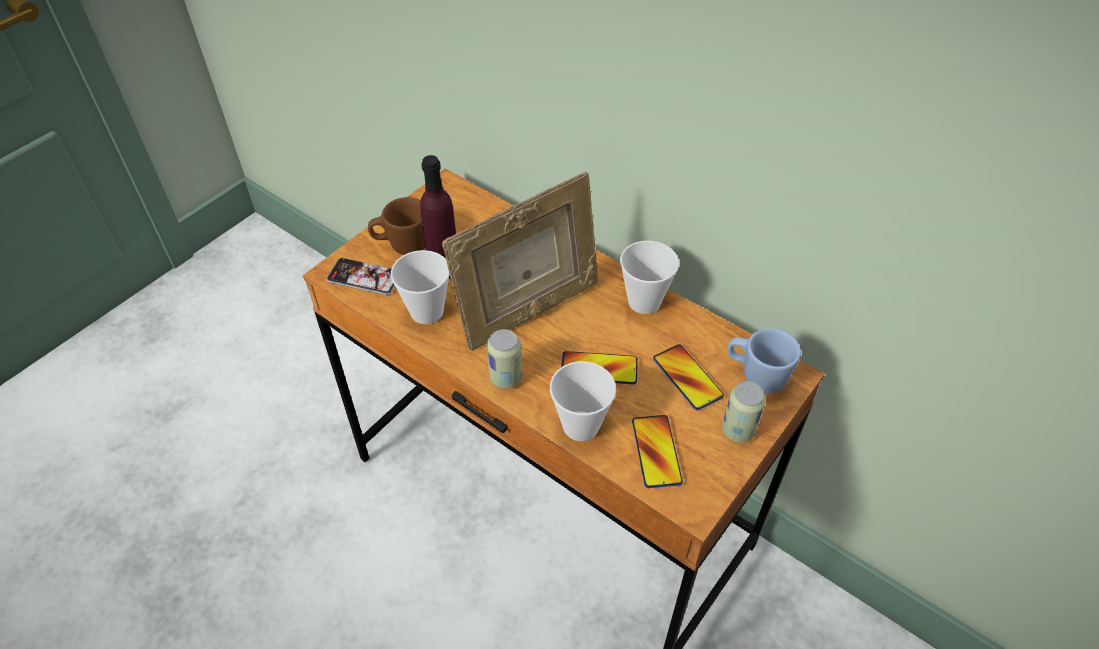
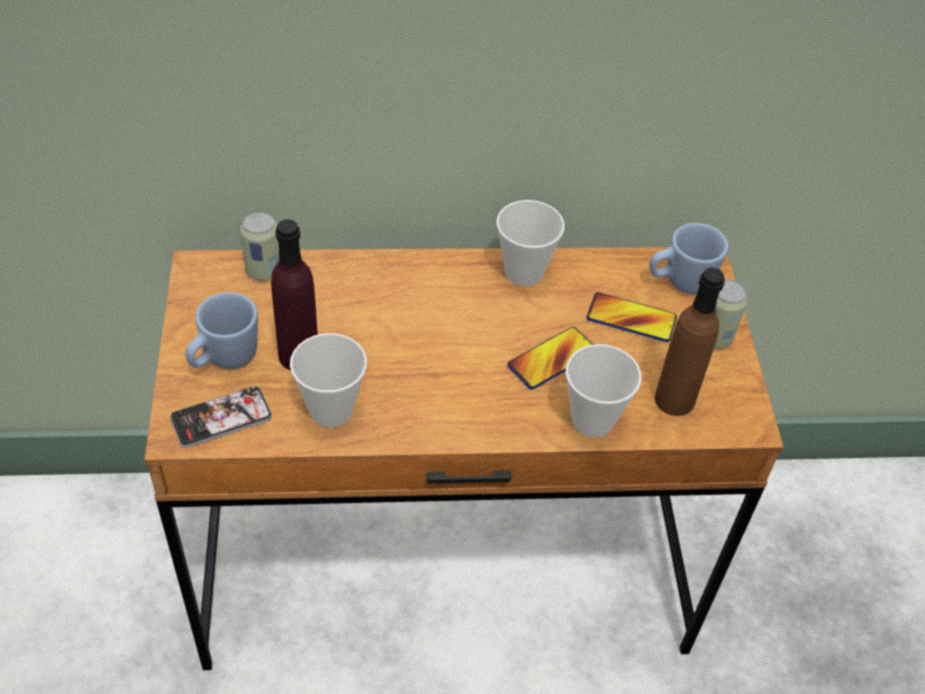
camera: 45 degrees left, 0 degrees up
(402, 245) = (224, 359): brown mug -> blue mug
(505, 378) = (480, 423): can -> can (264, 271)
(528, 312) = (432, 347): picture frame -> none
(656, 452) = (674, 399): phone -> brown bottle

